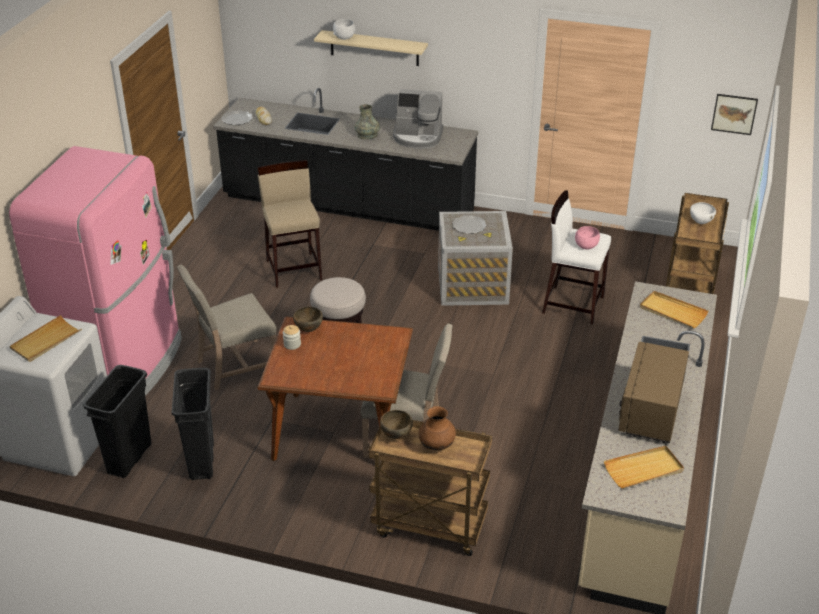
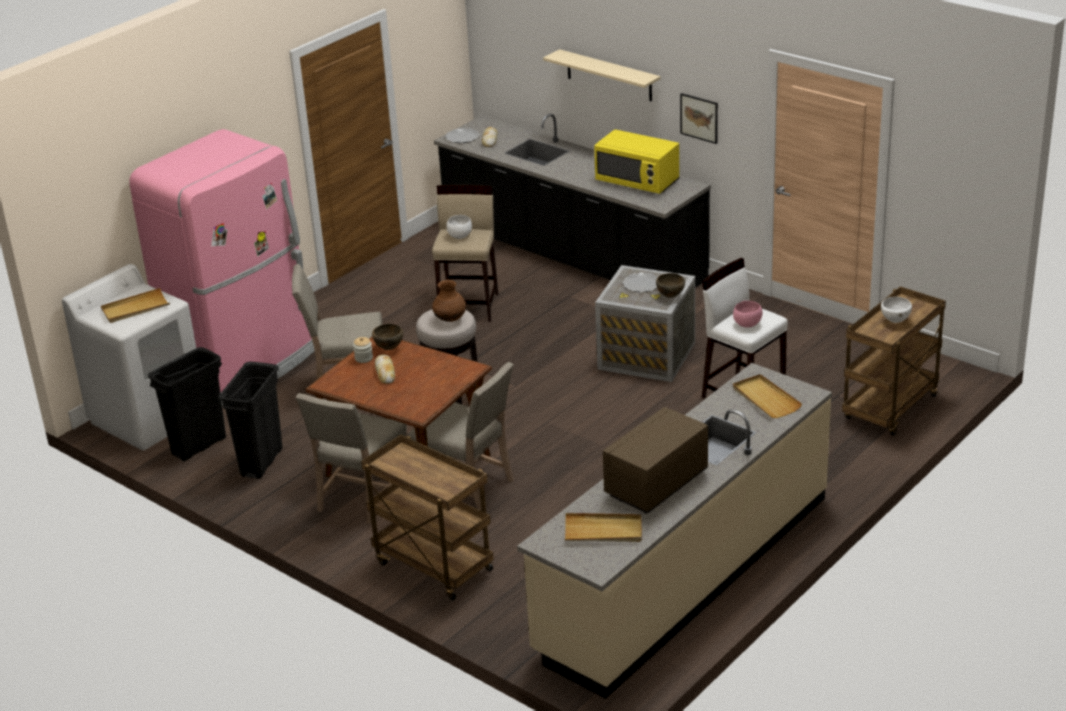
camera: 25 degrees right, 5 degrees down
(318, 473) = (361, 496): none -> beige chair
(322, 355) = (385, 373): none -> bread
(344, 37) = (576, 60): white bowl -> white bowl (460, 236)
(367, 135) = (585, 172): grey vase -> none
(396, 436) = (400, 456): brown bowl -> brown bowl (670, 296)
(418, 137) = (638, 182): coffee machine -> yellow microwave
(437, 445) = (432, 472): brown vase -> brown vase (450, 319)
(734, 114) = (977, 201): picture -> picture (699, 118)

